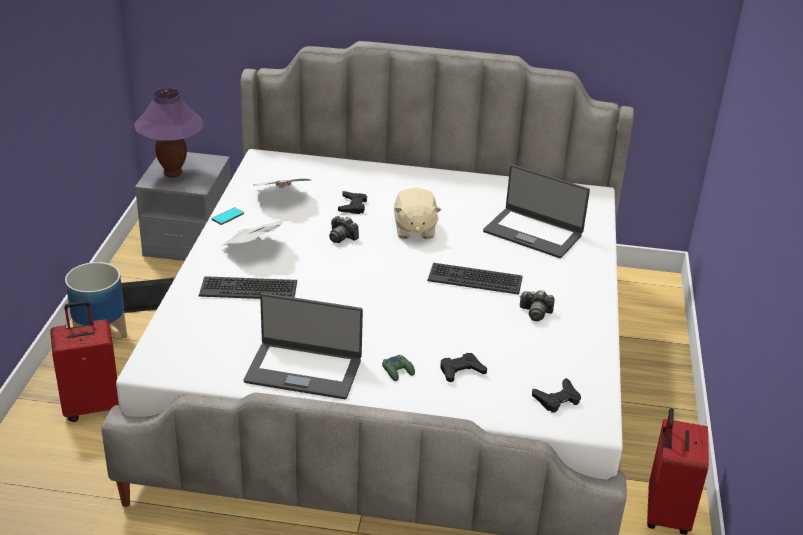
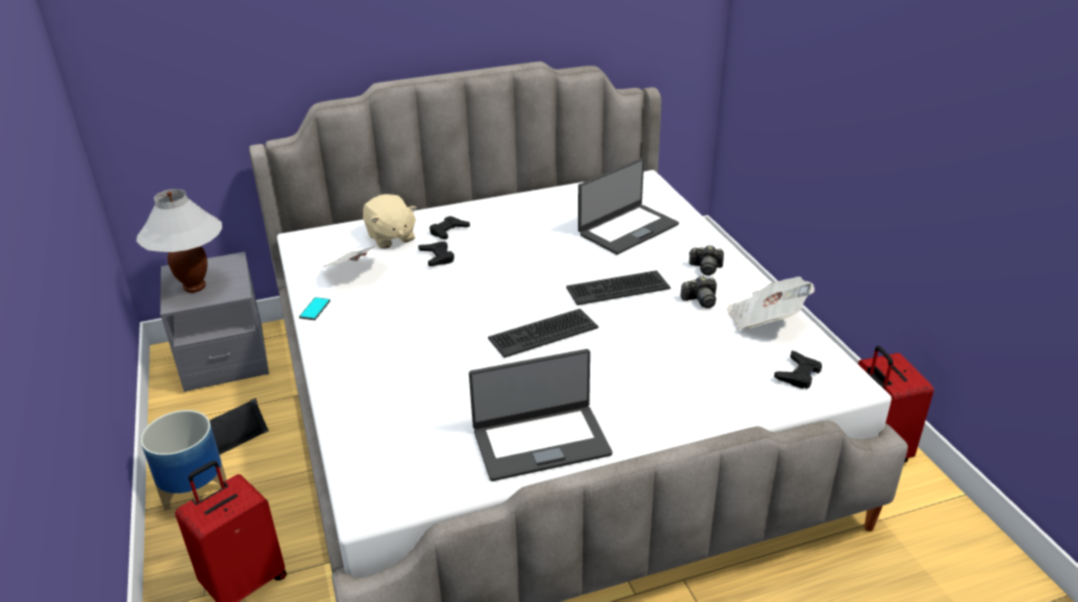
camera: 25 degrees left, 0 degrees up
(173, 173) = (194, 287): purple table lamp -> white table lamp
(248, 289) = (404, 377): keyboard -> keyboard (543, 333)
(254, 247) = (372, 332): newspaper -> newspaper (765, 320)
(342, 237) = (454, 291): camera -> camera (706, 268)
(398, 371) = (633, 404): green game controller -> none
(414, 229) = (518, 260): beige plush toy -> beige plush toy (390, 237)
(461, 371) = (690, 381): black game controller -> black game controller (448, 231)
(533, 233) = (627, 229): laptop -> laptop turned 45 degrees counterclockwise

